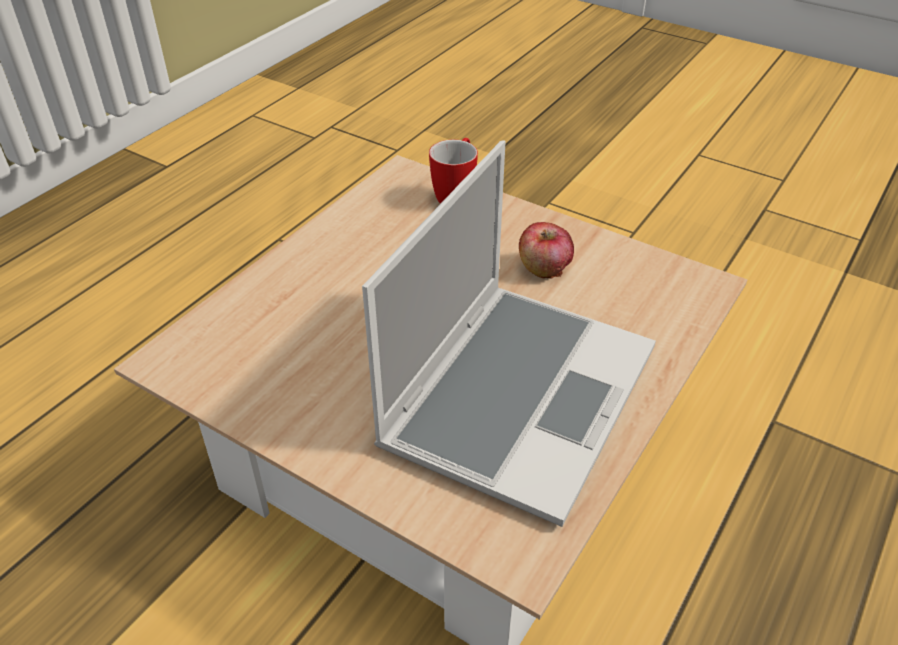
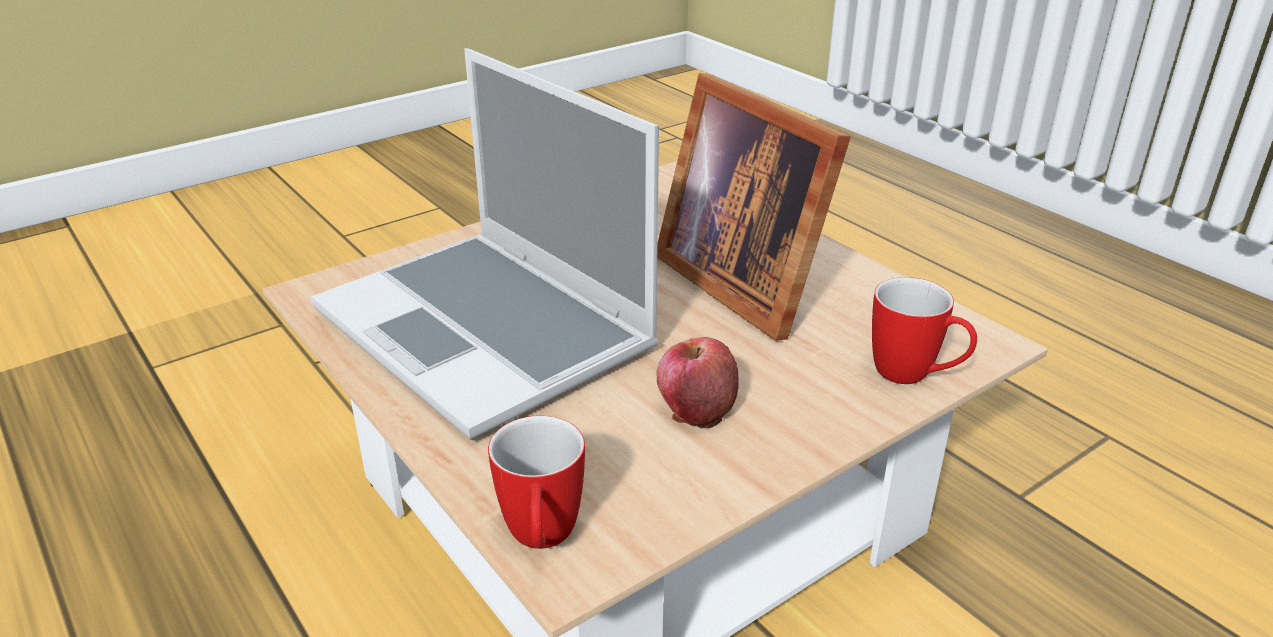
camera: 110 degrees right, 10 degrees down
(369, 277) = (744, 281): none -> picture frame
(699, 298) = (542, 542): none -> mug

